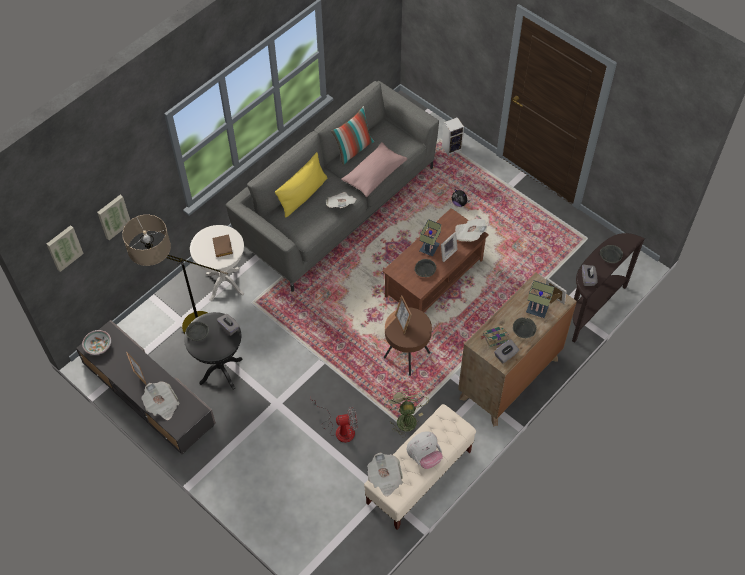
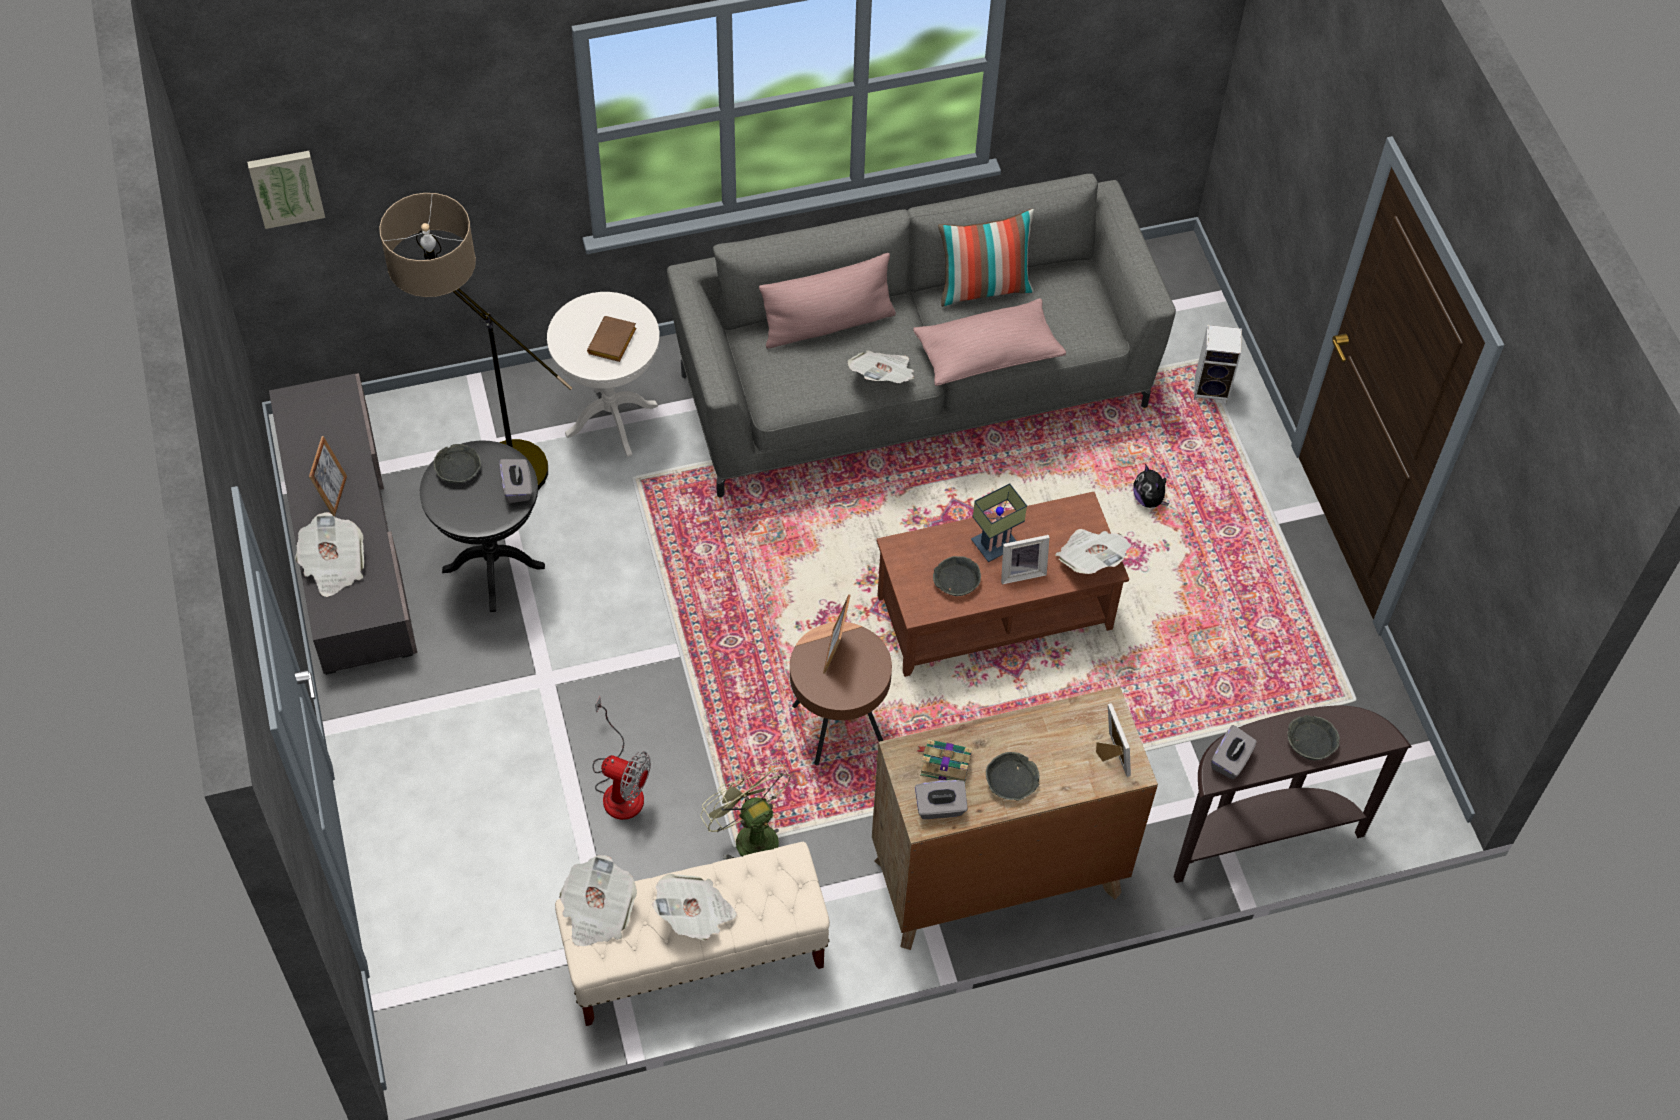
camera: 30 degrees right, 0 degrees up
(98, 346) = (305, 407): bowl -> none
(113, 216) = (411, 177): picture -> none
(303, 195) = (828, 324): yellow pillow -> pink pillow
(405, 418) = (749, 836): green fan -> green fan turned 60 degrees counterclockwise
(424, 456) = (695, 915): plush toy -> newspaper
(538, 309) = (1069, 758): table lamp -> none

